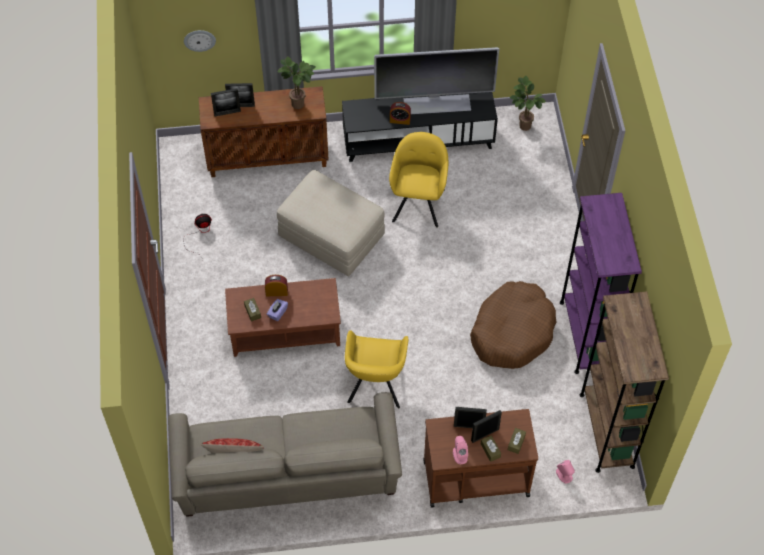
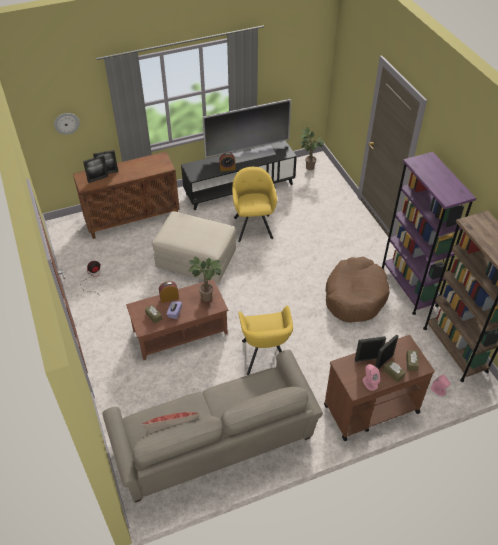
camera: 15 degrees left, 10 degrees down
(300, 104) = (153, 164): potted plant -> potted plant (208, 297)

